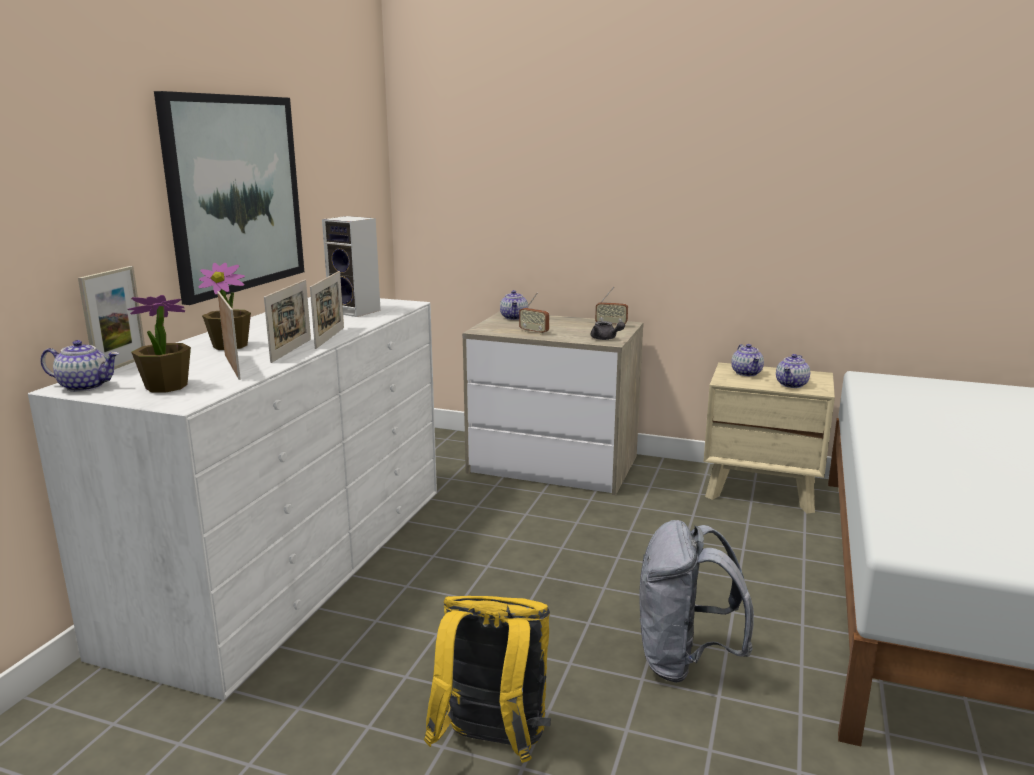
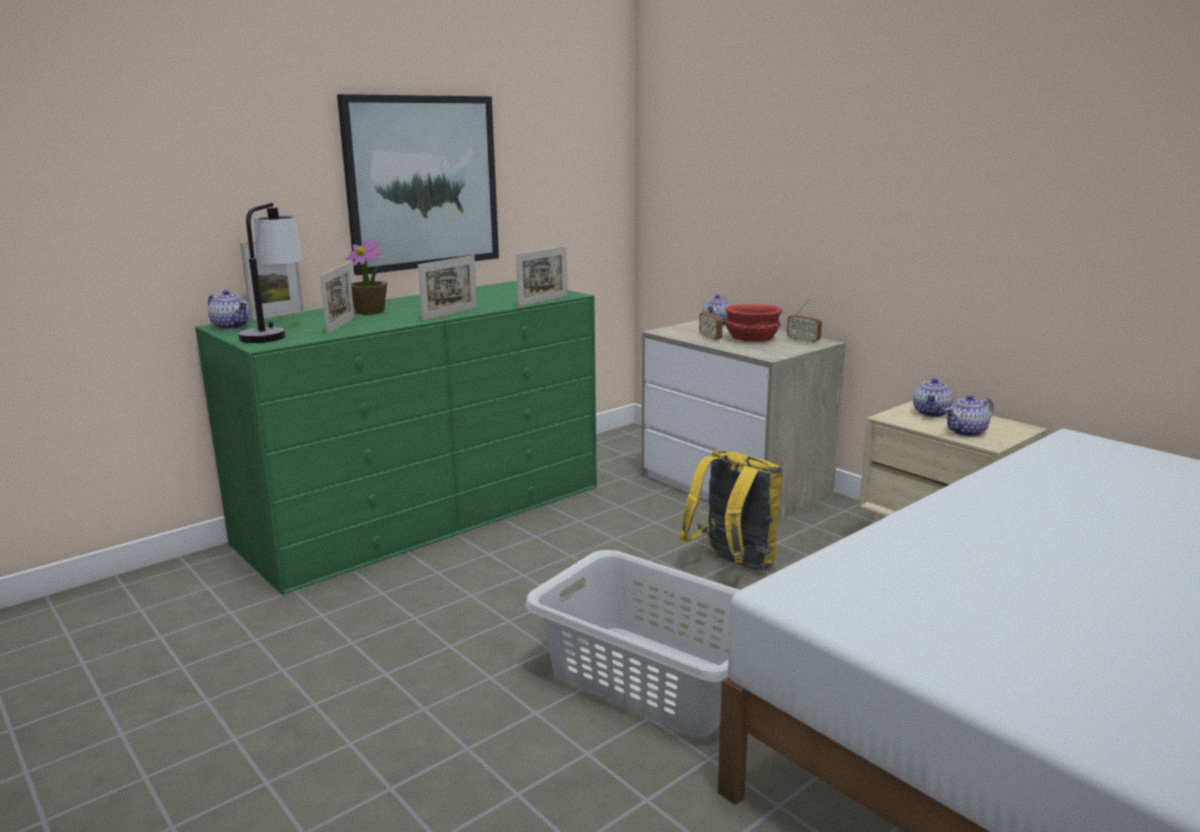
camera: 30 degrees right, 0 degrees up
(166, 386) = (274, 333): potted plant -> table lamp
(291, 350) = (403, 320): picture frame -> picture frame (543, 301)
(292, 561) = (425, 514): white dresser -> green dresser
(357, 311) = (516, 296): speaker -> none
(492, 744) = (420, 685): yellow backpack -> yellow backpack (733, 565)
(567, 328) = (751, 339): none -> red bowl
(605, 339) = (771, 353): grey teapot -> none
(684, 661) = (652, 680): grey backpack -> grey laundry basket

